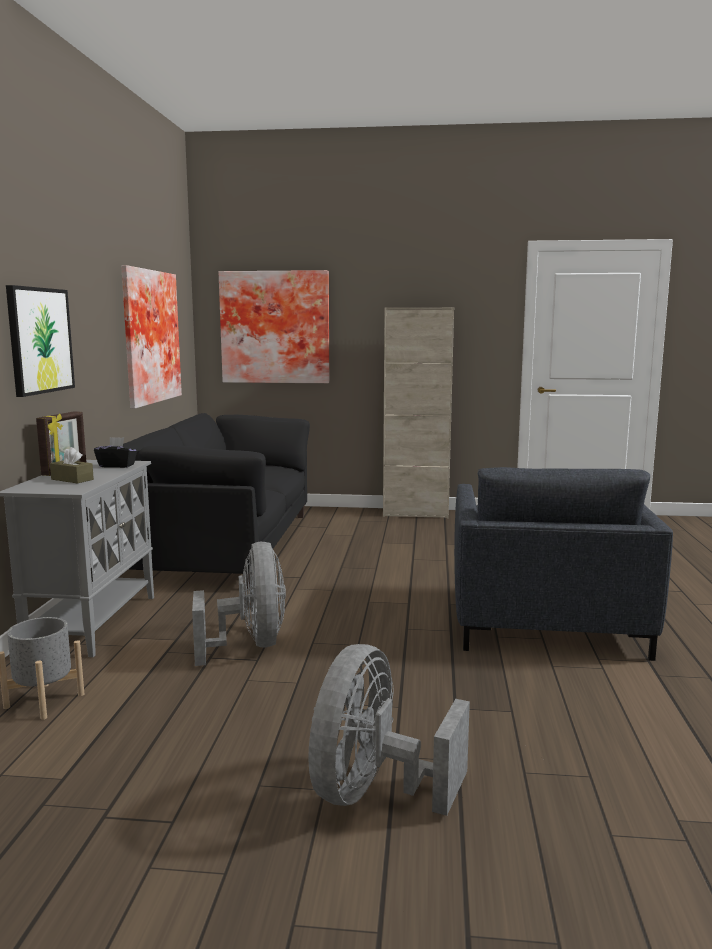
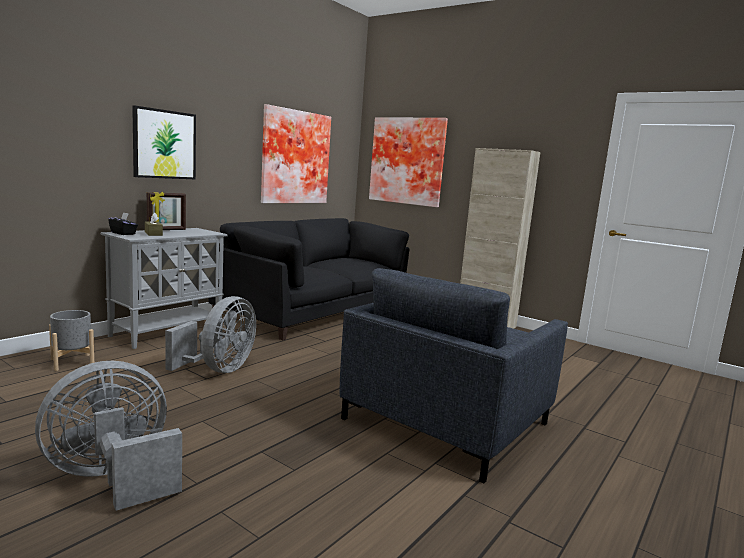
camera: 30 degrees right, 0 degrees up
(117, 466) = (200, 232): black tissue box -> black tissue box (123, 233)

